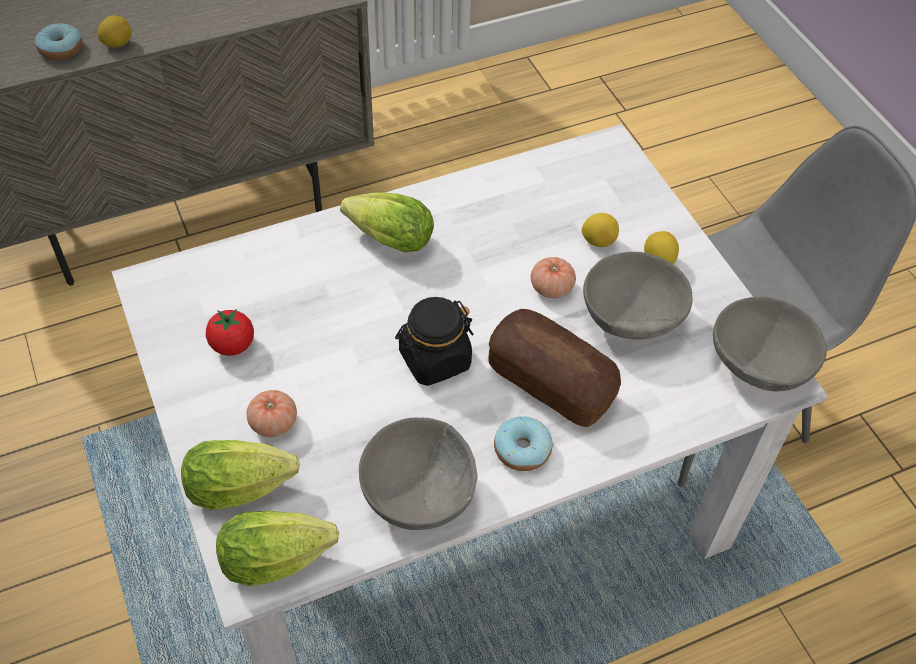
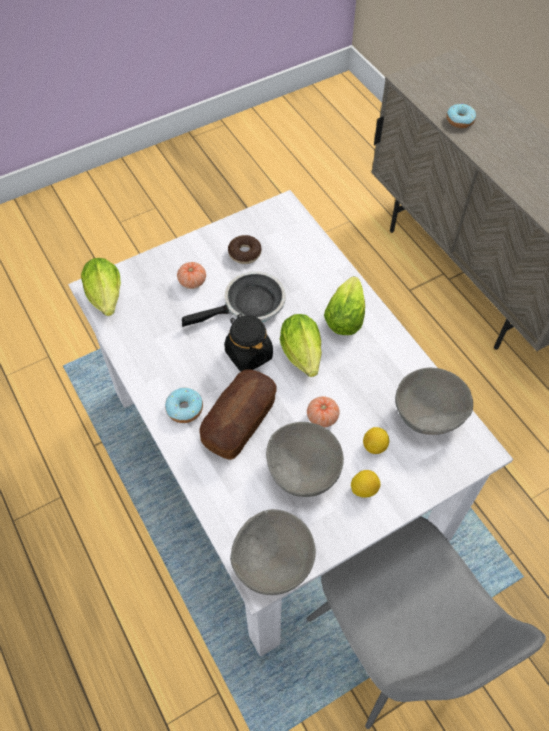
camera: 85 degrees right, 5 degrees up
(117, 43) = (475, 144): lemon -> none
(232, 345) = (244, 253): tomato -> donut
(246, 487) = (149, 277): lettuce -> lettuce (303, 358)
(343, 349) = (249, 306): none -> frying pan
(418, 493) = (150, 357): grey bowl -> grey bowl (429, 414)

